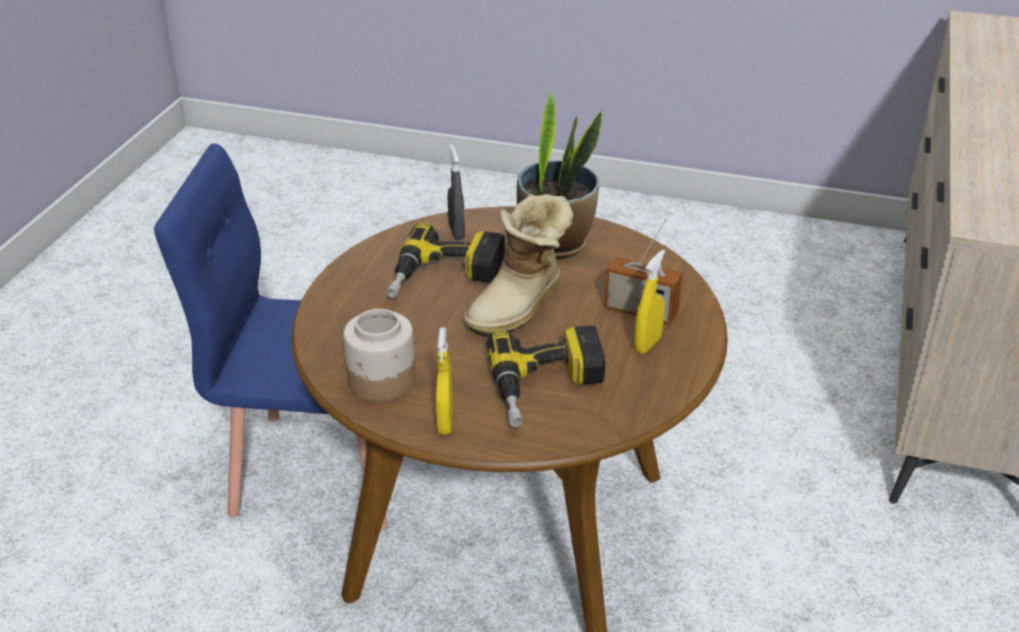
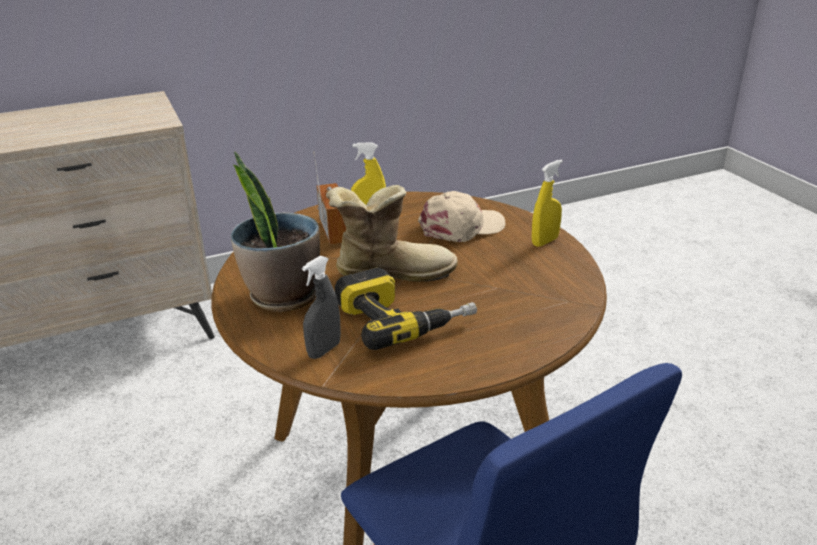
camera: 130 degrees left, 5 degrees down
(382, 381) = (552, 279): jar -> none
(548, 389) = (461, 227): power drill -> beige cap

